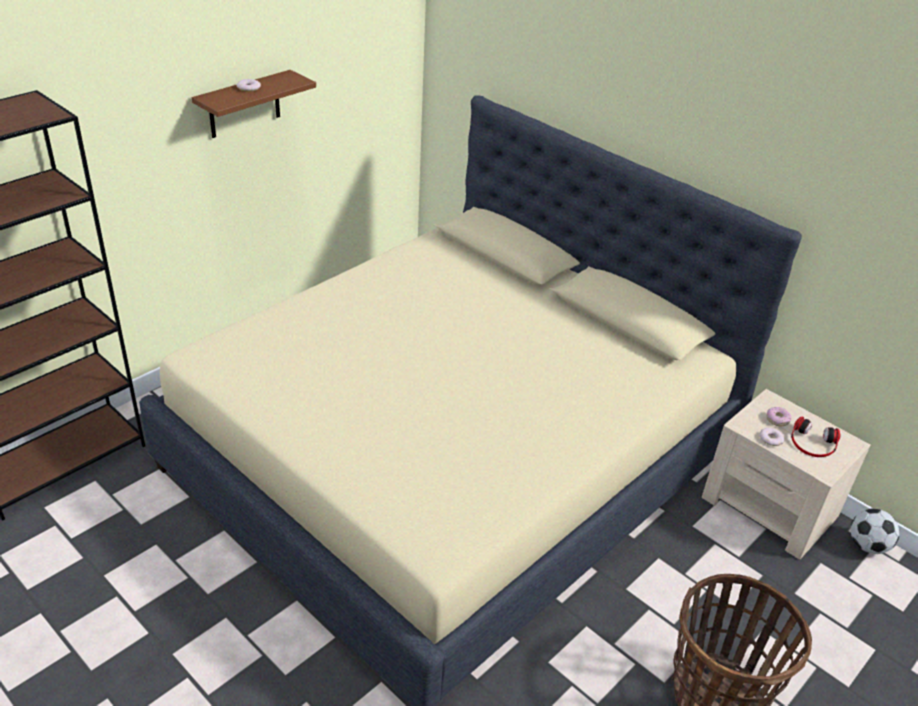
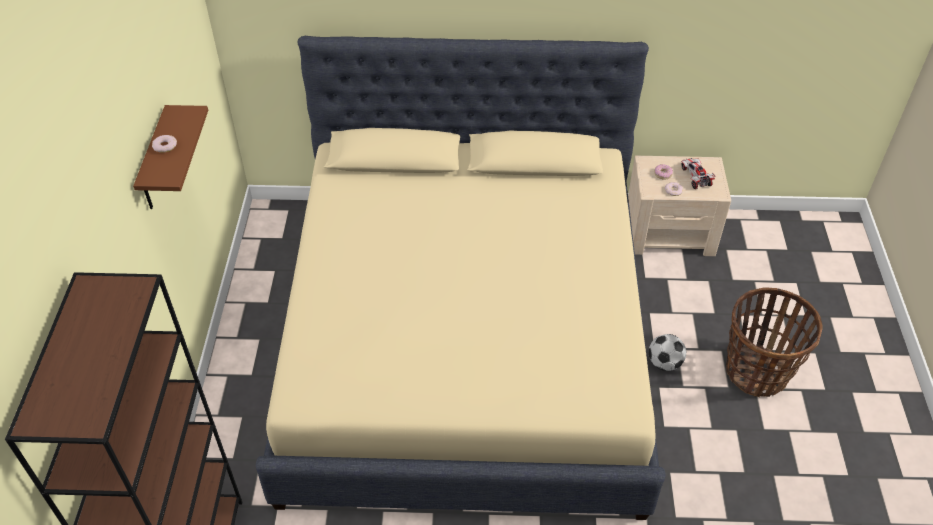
camera: 40 degrees left, 10 degrees up
(812, 443) = (695, 177): headphones -> toy car
(867, 545) = (737, 221): football -> football (664, 363)

